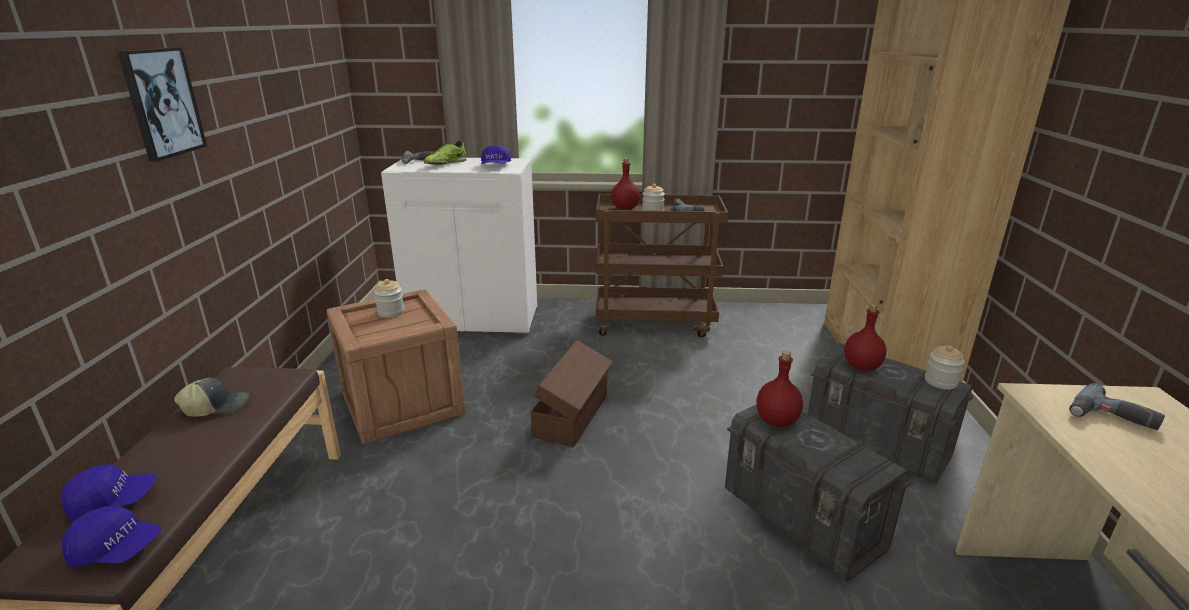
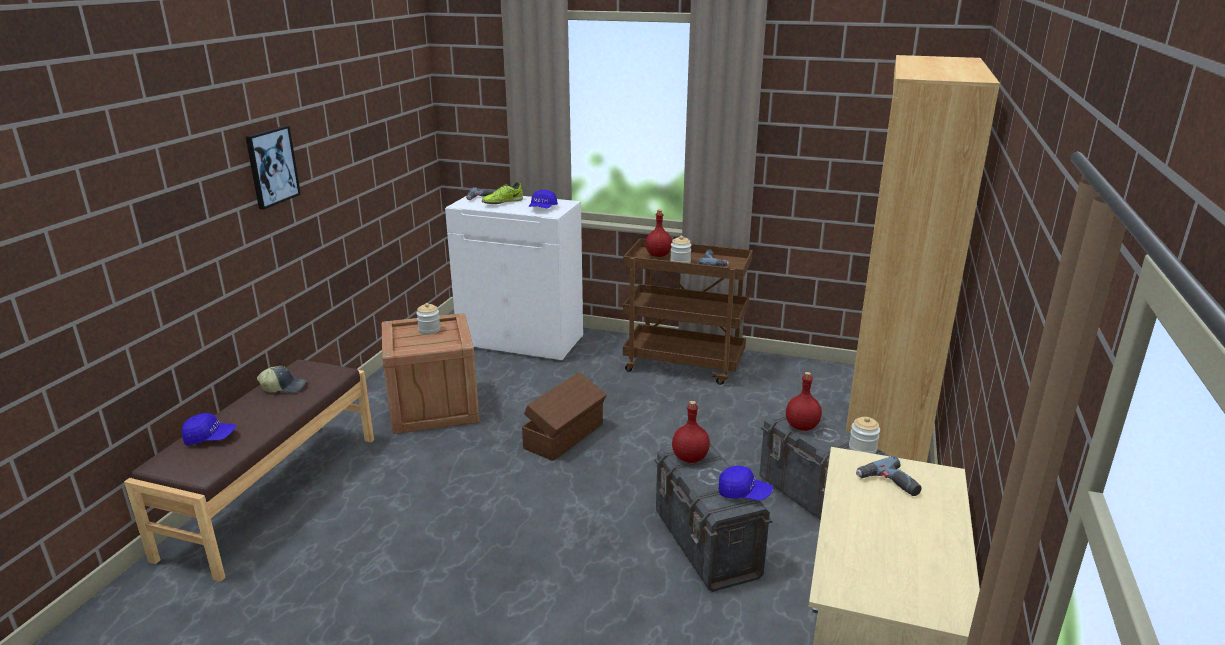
camera: 15 degrees right, 0 degrees up
(117, 549) = (207, 465): blue cap -> blue cap (744, 493)

